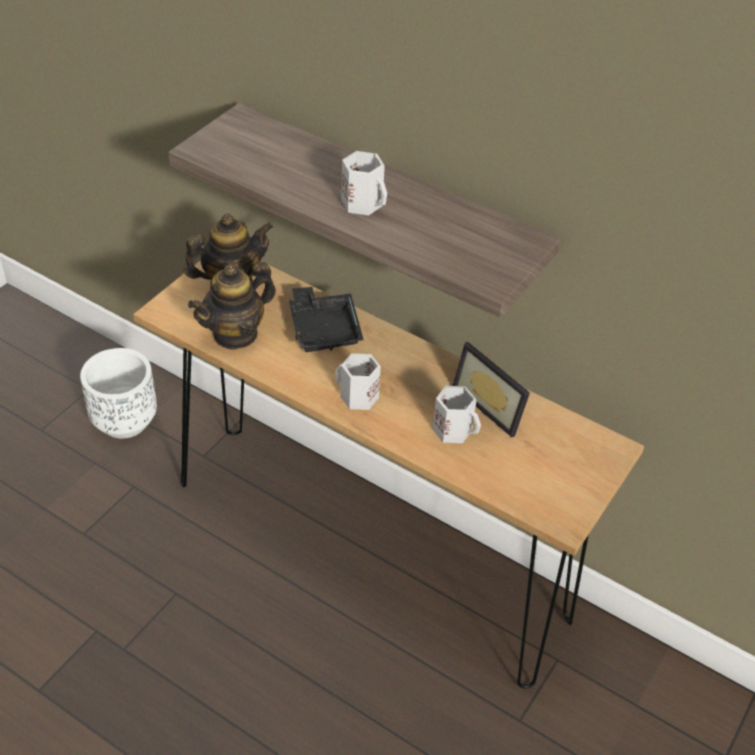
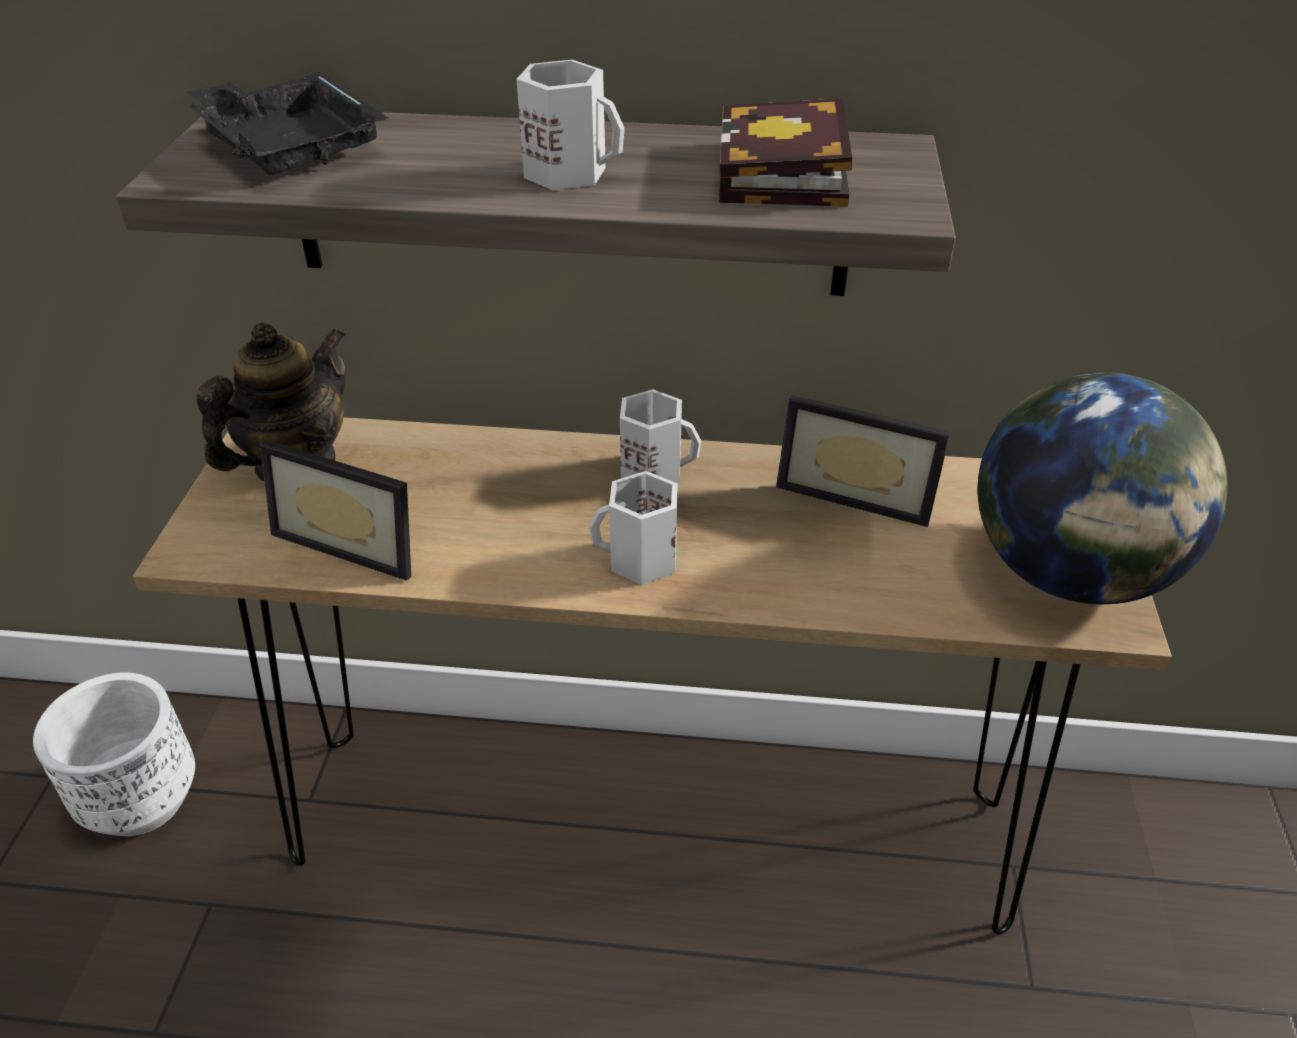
camera: 25 degrees left, 5 degrees down
(235, 334) = (355, 539): teapot -> picture frame
(324, 329) = (507, 479): black tray -> black tray (290, 146)
(454, 429) = (833, 550): white mug -> white mug (654, 470)
(459, 240) = (785, 175): none -> book
(564, 490) = (1070, 573): none -> globe

